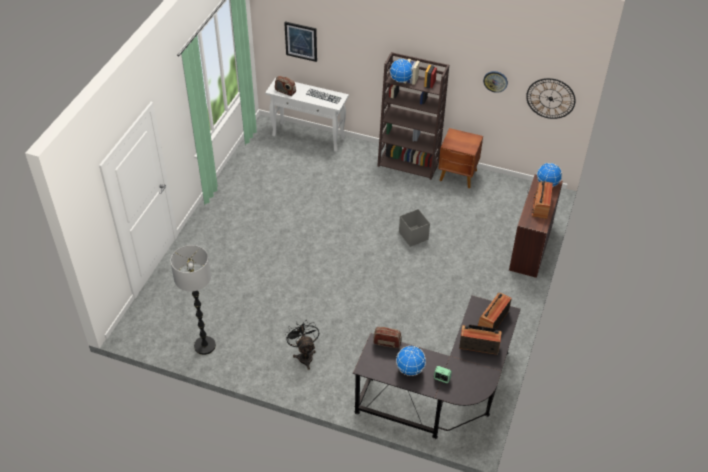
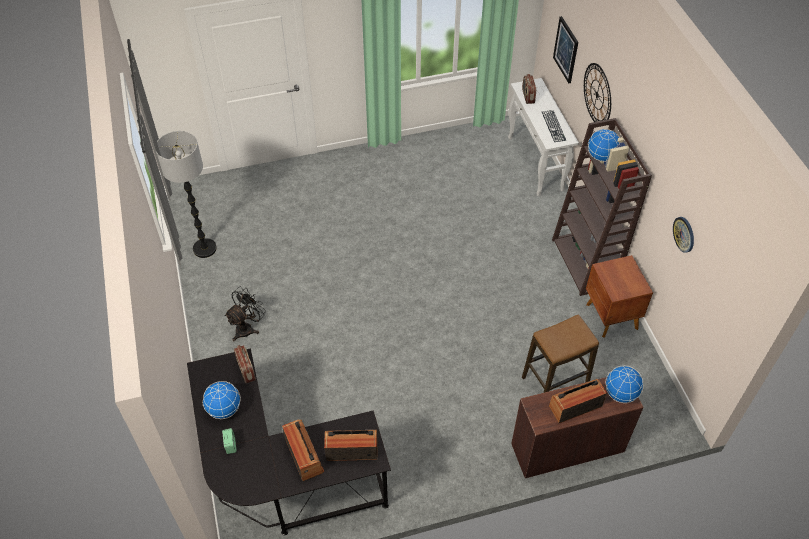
camera: 55 degrees right, 5 degrees up
(413, 235) = (481, 326): grey storage box -> none
(482, 227) = (554, 382): none -> stool
(550, 98) = (722, 305): wall clock -> wall clock (597, 94)

